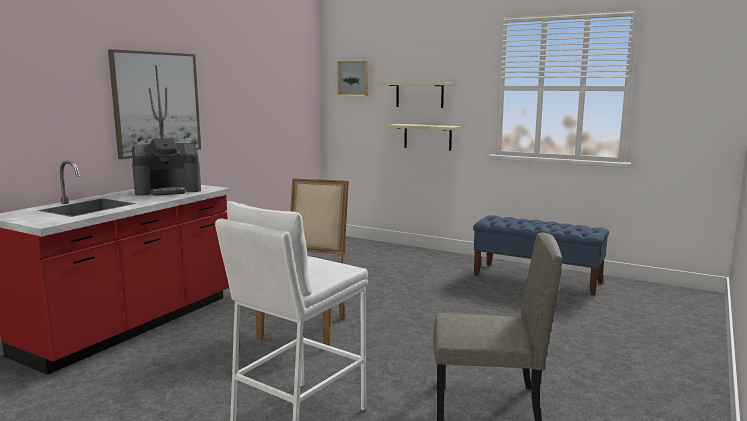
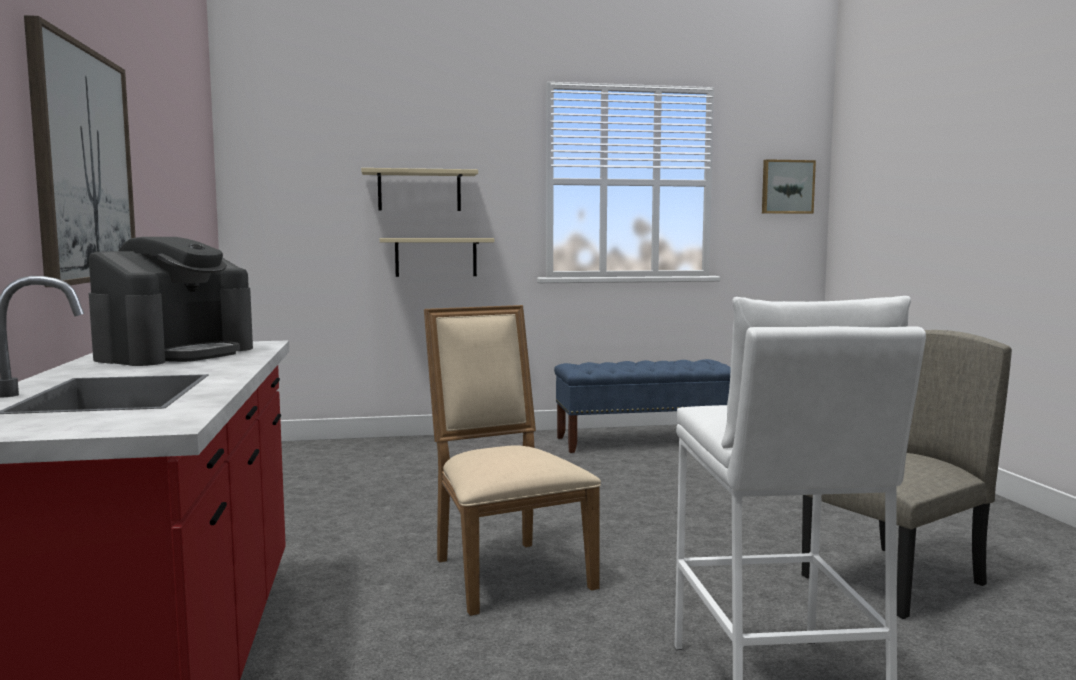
camera: 40 degrees left, 5 degrees down
(353, 78) = (291, 162): picture -> picture (787, 187)

